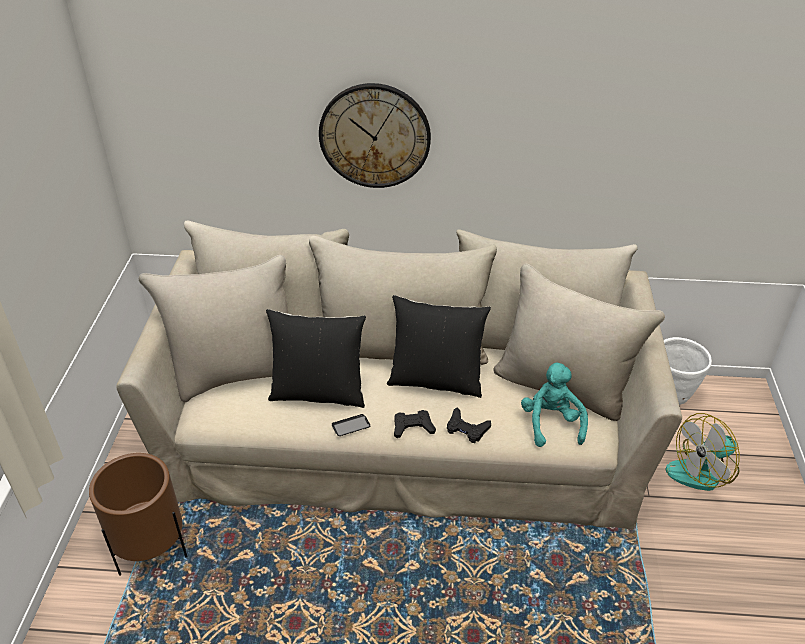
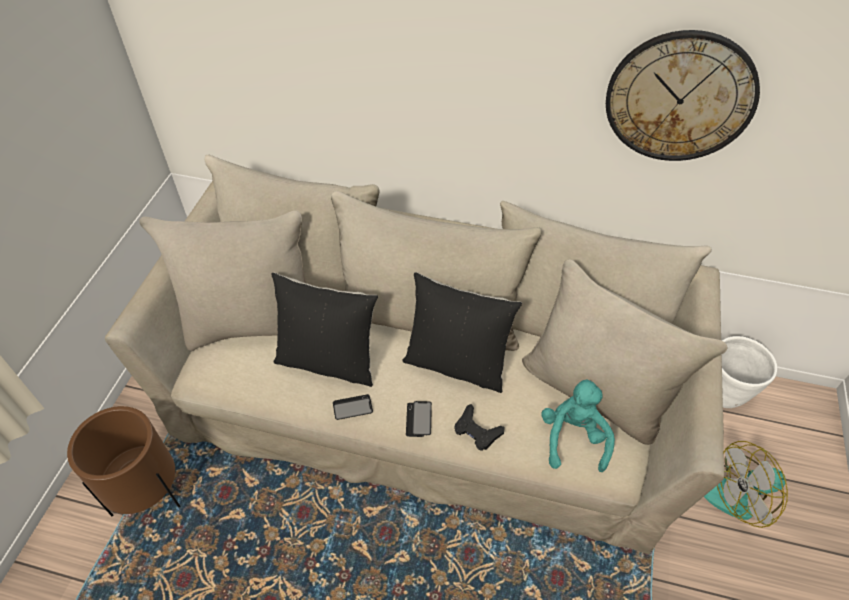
camera: 10 degrees right, 10 degrees up
(375, 136) = (418, 81): wall clock -> wall clock (679, 97)
(413, 427) = (418, 419): black game controller -> phone

